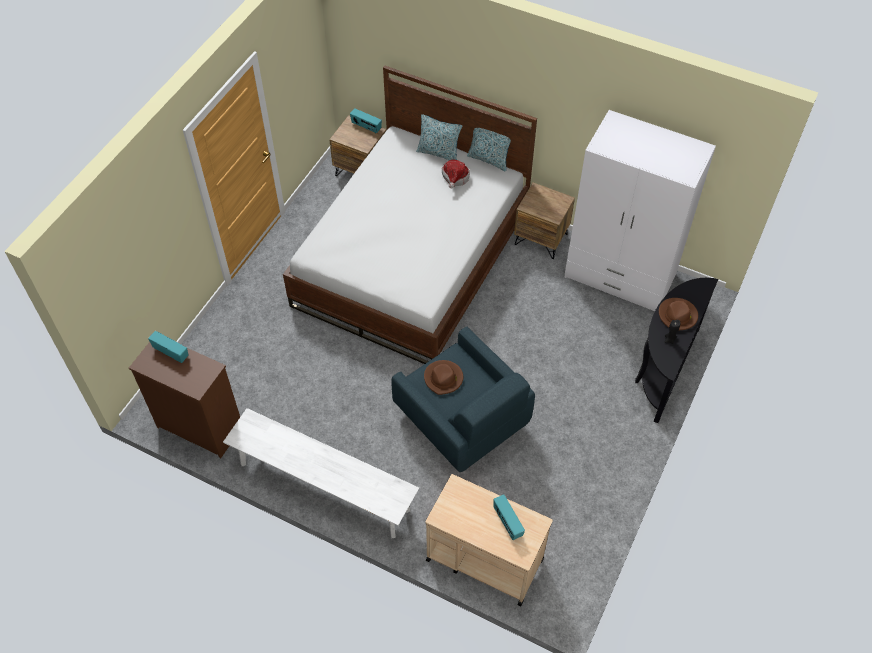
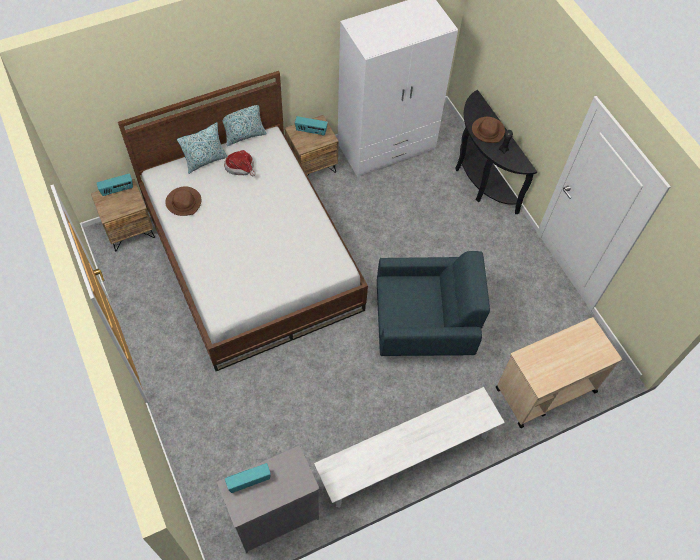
camera: 55 degrees left, 5 degrees up
(199, 426) = (273, 516): brown dresser -> grey dresser
(443, 378) = (405, 306): brown hat -> brown hat (184, 202)
(507, 522) = (576, 346): radio -> radio (311, 131)

